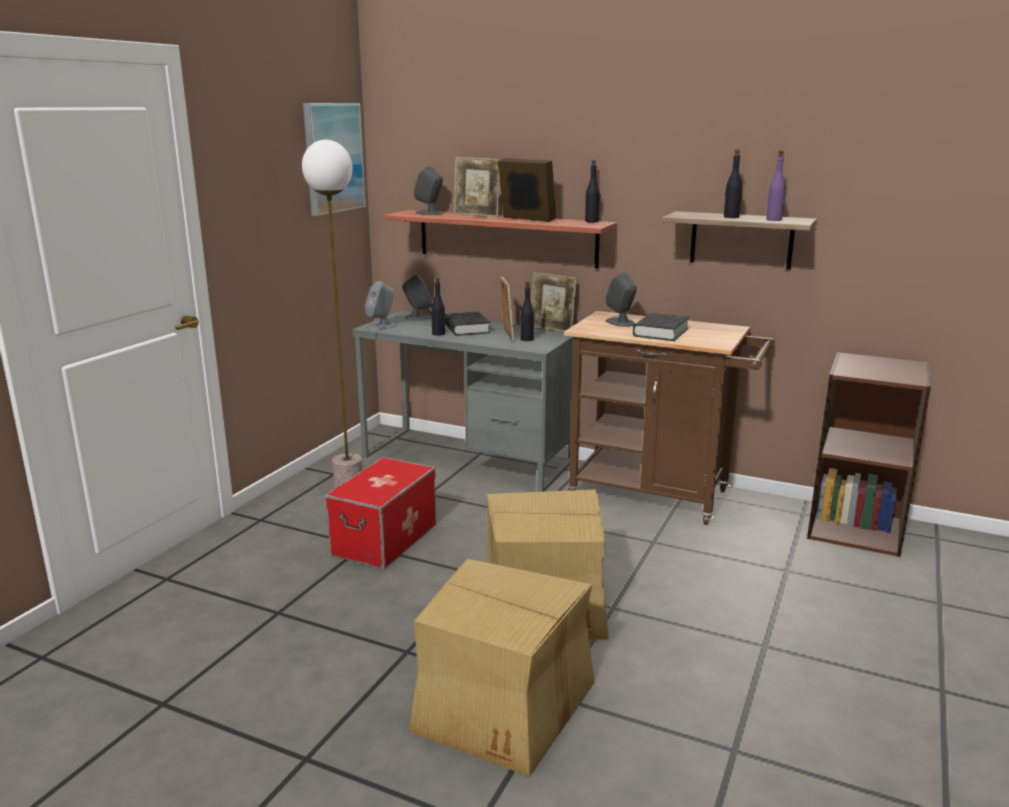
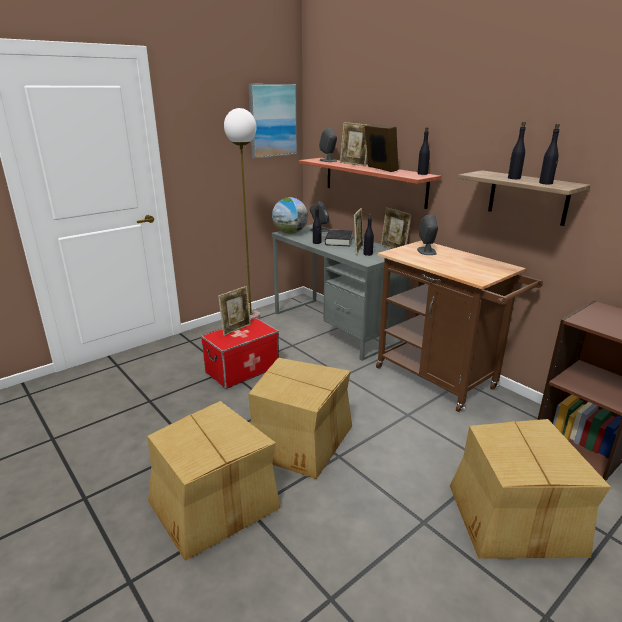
camera: 25 degrees right, 5 degrees up
(371, 476) = (236, 329): none -> picture frame
(382, 326) = (290, 233): grey speaker -> globe
(660, 332) = (446, 263): black book -> none
(774, 220) = (546, 183): purple bottle -> black bottle
(846, 613) = (513, 517): none -> cardboard box

